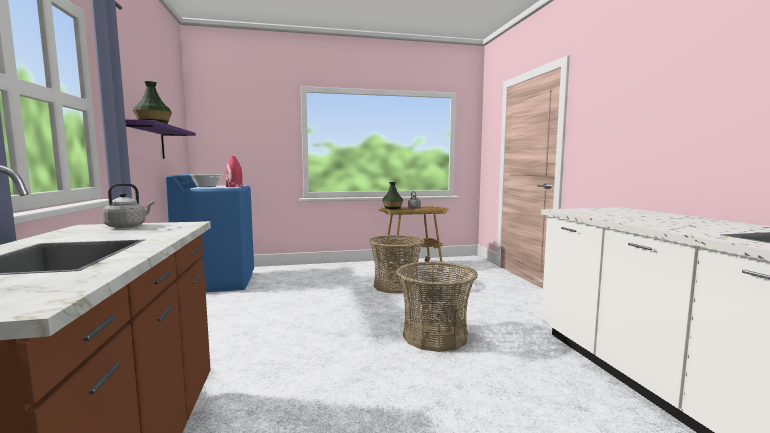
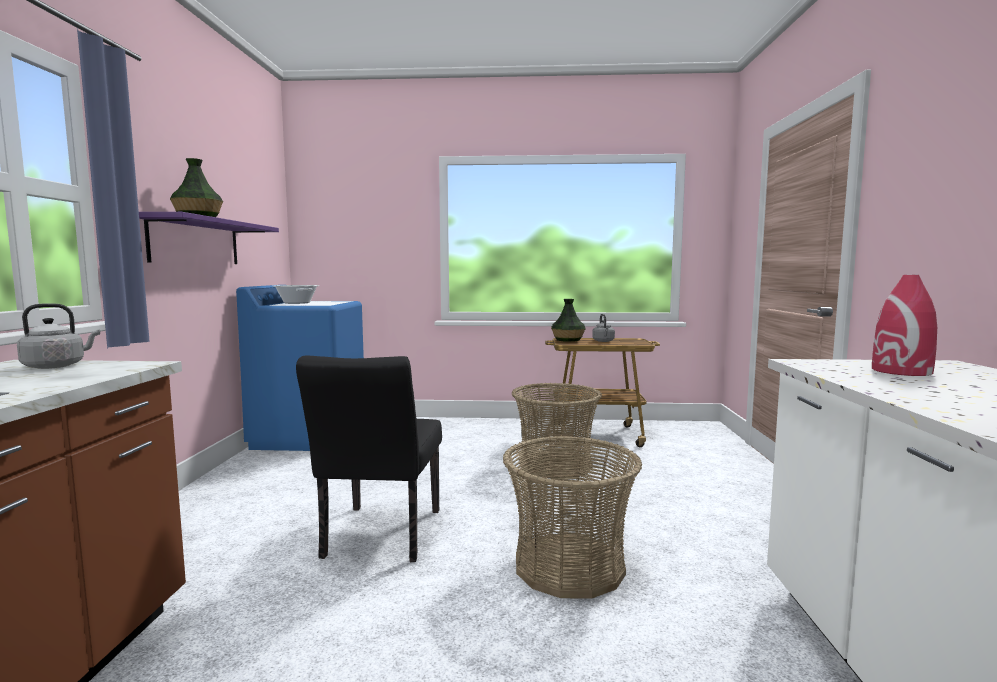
camera: 15 degrees right, 0 degrees up
(234, 186) = (331, 303): red vase -> red vase (902, 371)
(311, 335) = (379, 538): none -> black chair

